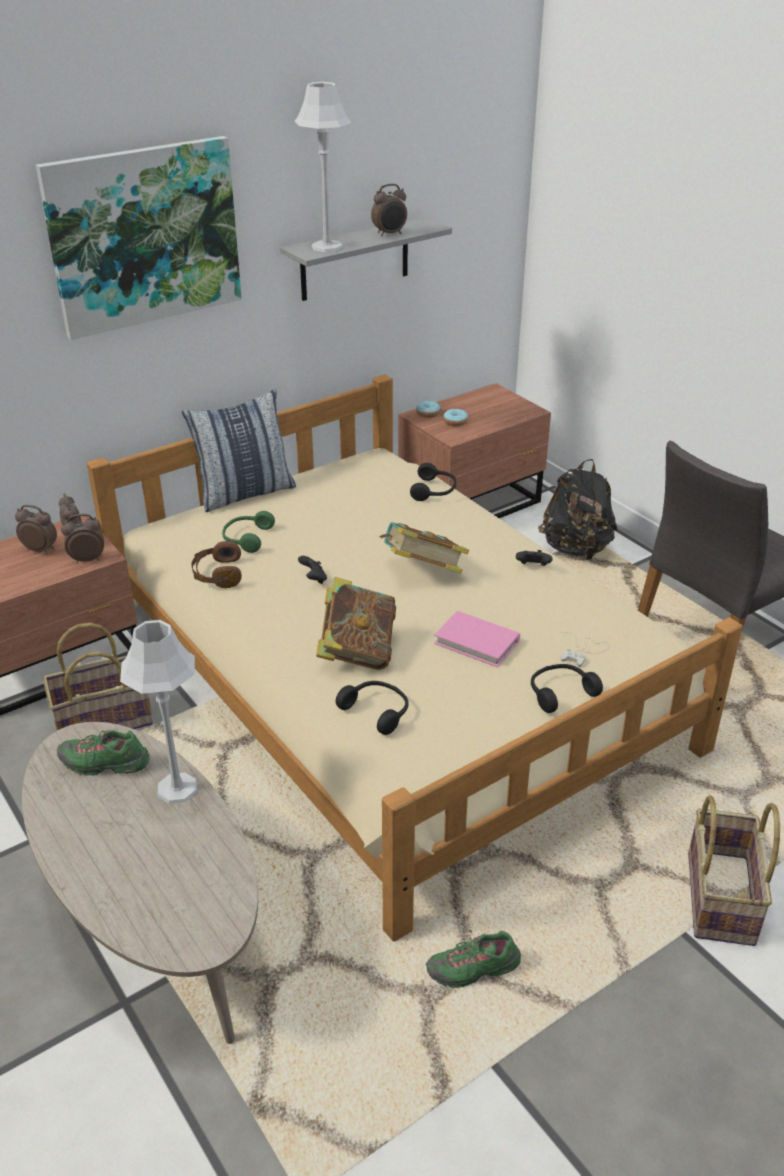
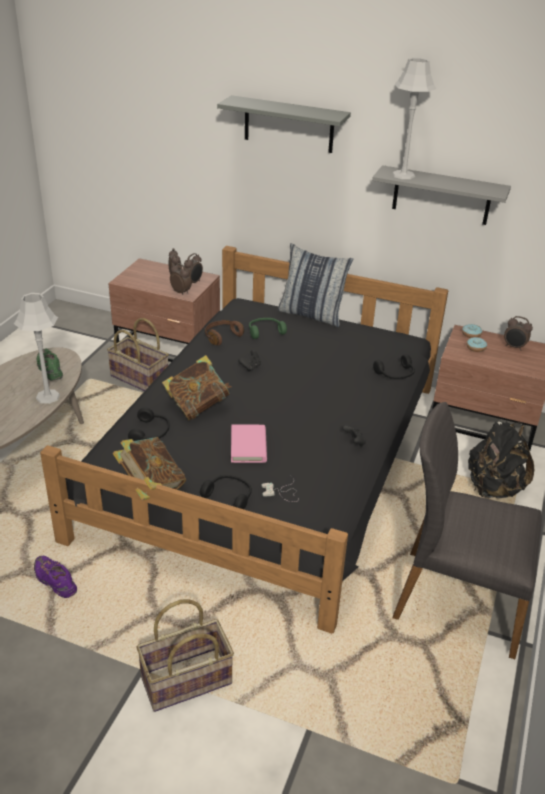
camera: 55 degrees right, 0 degrees up
(144, 236) = (288, 124): picture -> grey shelf
(390, 234) = (457, 185): alarm clock -> alarm clock (514, 347)
(391, 675) = (268, 457): beige bed -> black bed
(422, 572) = (299, 401): book -> book (151, 486)
(473, 970) = (55, 582): green shoe -> purple shoe

